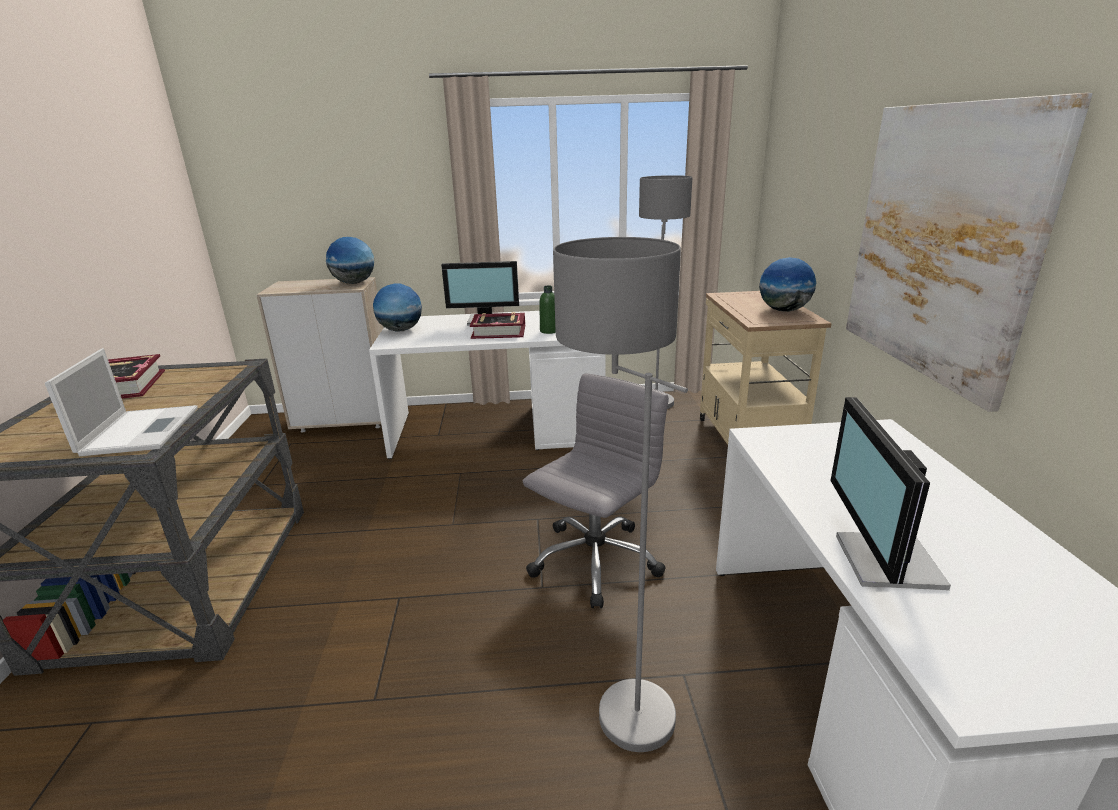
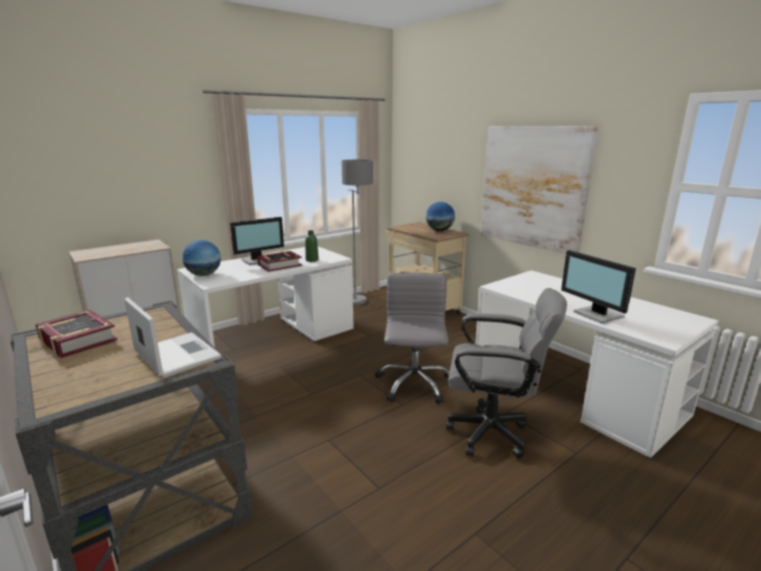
camera: 35 degrees left, 5 degrees down
(354, 283) = (151, 244): globe -> none
(619, 702) = (493, 434): grey floor lamp -> grey office chair

